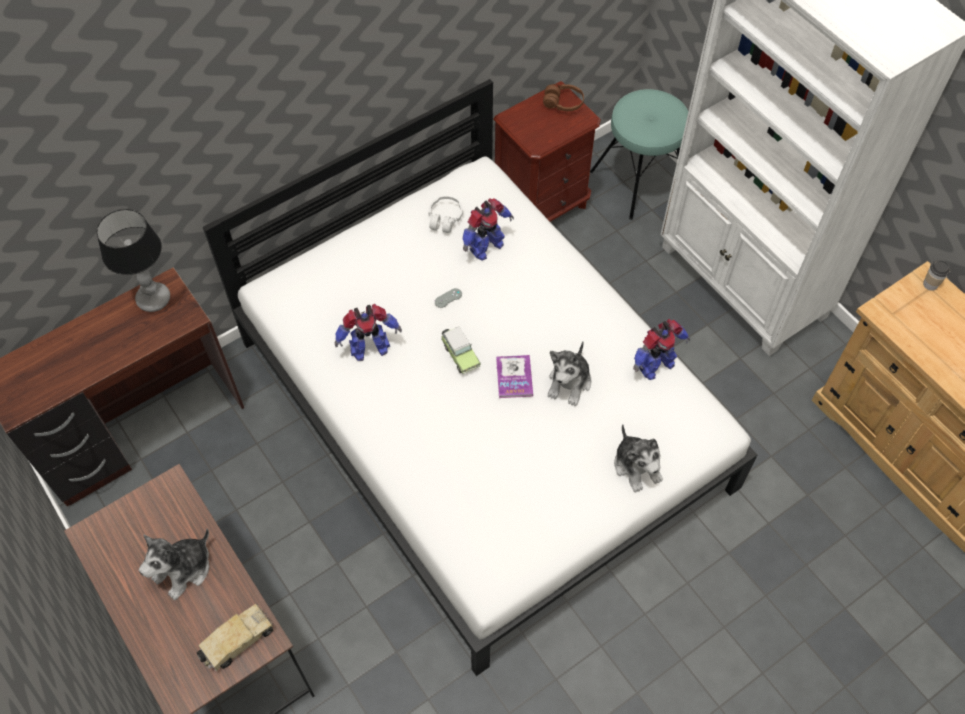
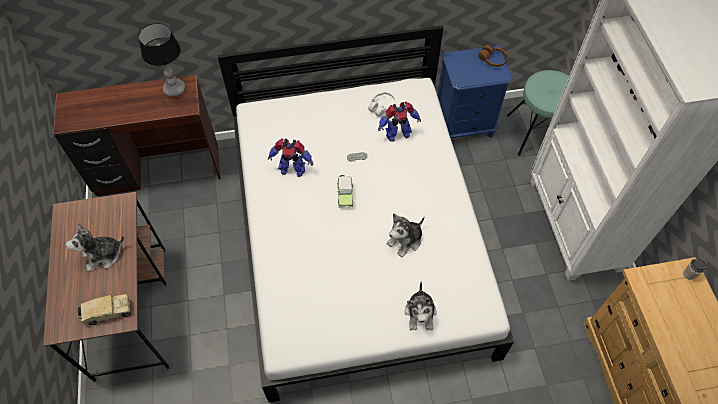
camera: 25 degrees right, 0 degrees up
(514, 377) = (371, 222): book -> none
(542, 205) = (464, 125): brown nightstand -> blue nightstand
(655, 365) = (468, 252): toy robot -> none

